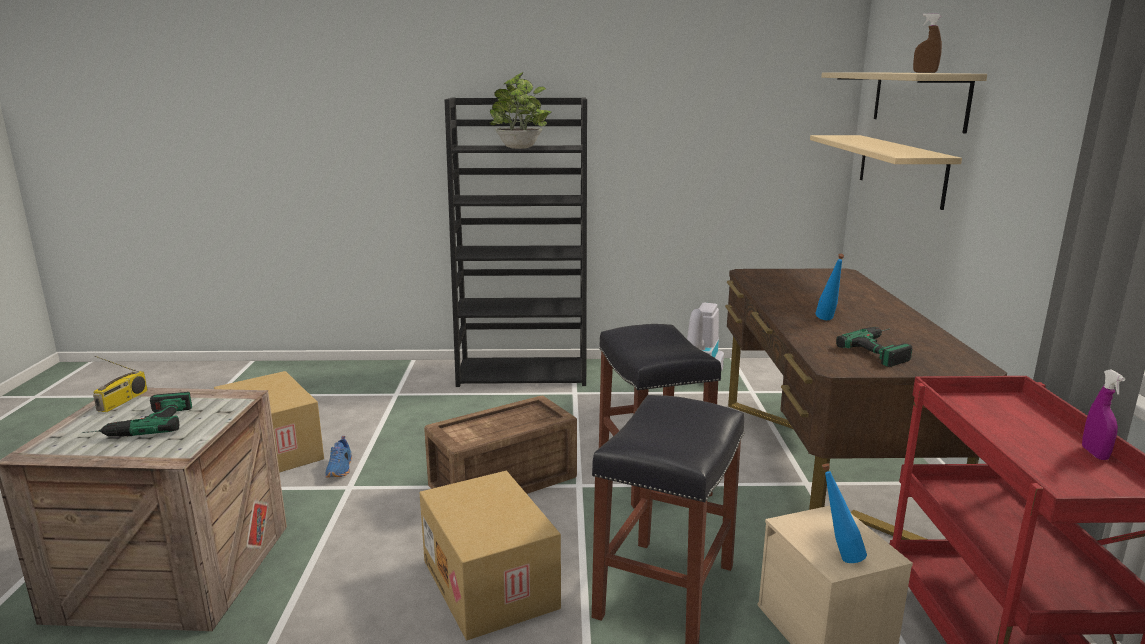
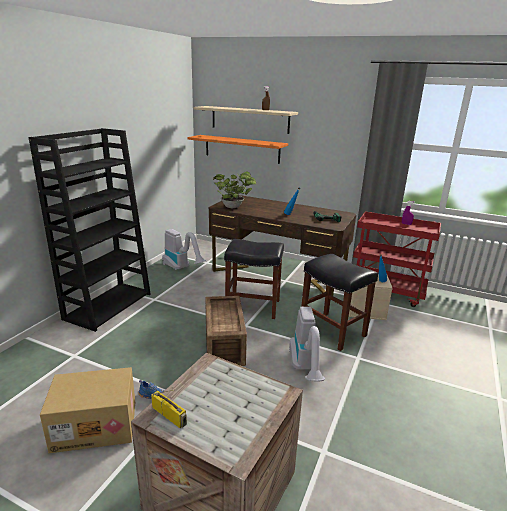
camera: 65 degrees left, 5 degrees up
(140, 424) = (222, 406): power drill -> none
(492, 584) = (305, 369): cardboard box -> vacuum cleaner
(519, 148) = (91, 166): potted plant -> potted plant (234, 207)
(900, 169) = (242, 149): beige shelf -> orange shelf

